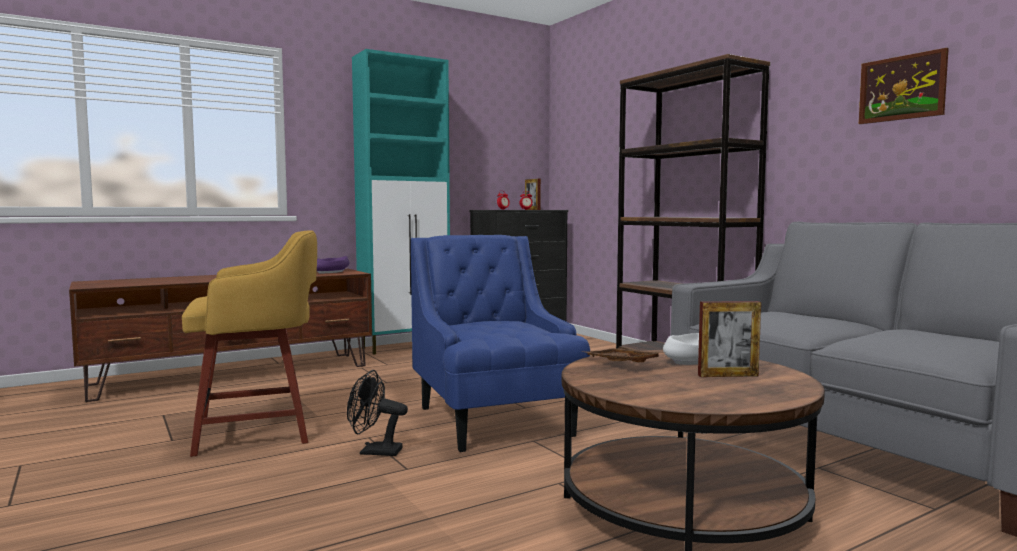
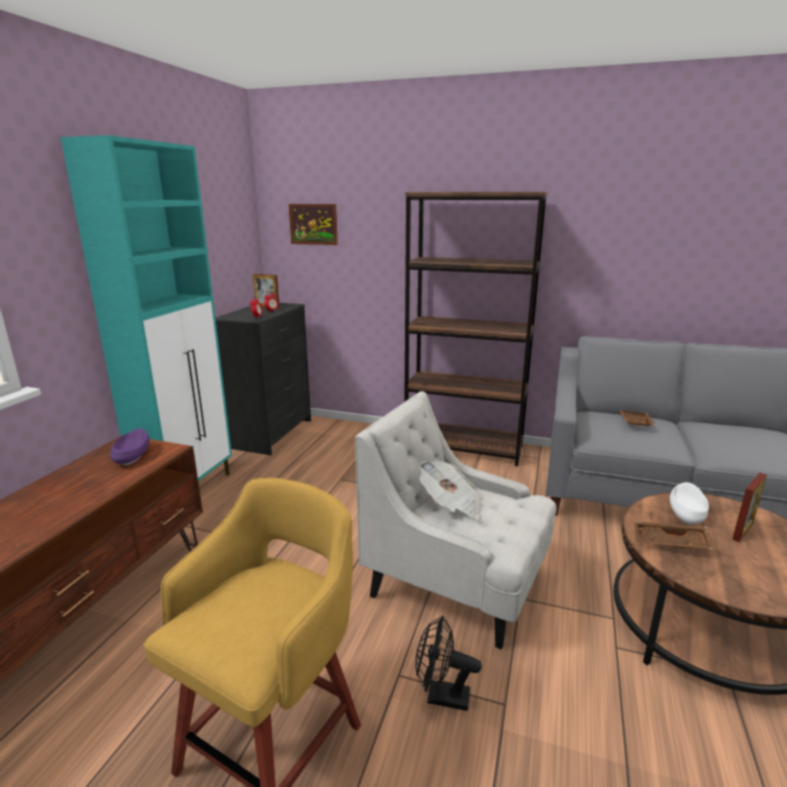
camera: 40 degrees left, 15 degrees up
(374, 452) = (441, 696): black fan -> black fan turned 45 degrees clockwise
(486, 322) = (451, 504): none -> newspaper
(495, 422) = (456, 586): blue armchair -> white armchair
(802, 316) = (634, 423): none -> brown tray
(902, 88) = (659, 234): picture -> picture (313, 224)

